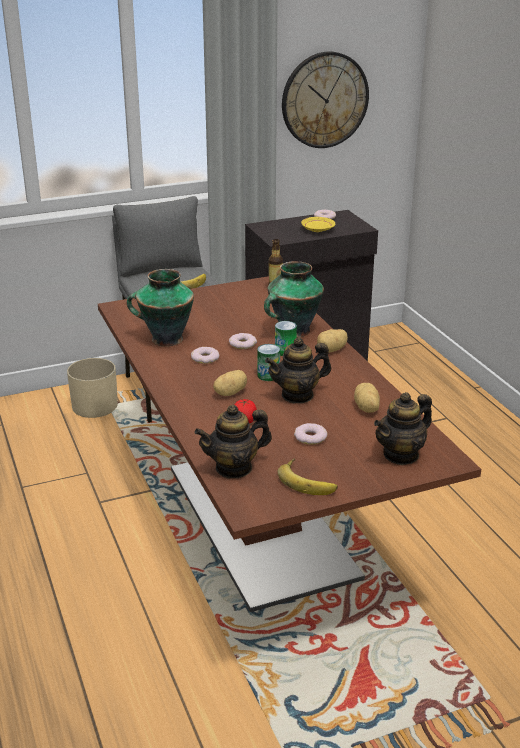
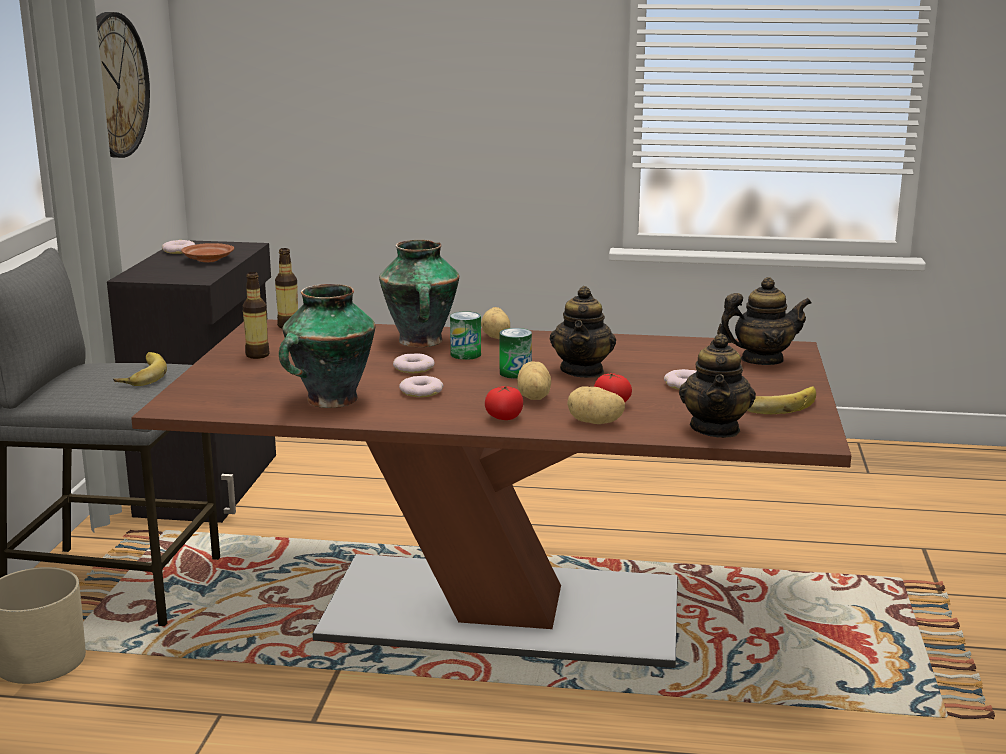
camera: 60 degrees left, 10 degrees down
(186, 394) = (504, 418): none -> tomato
(216, 298) = (257, 355): none -> bottle
(317, 229) = (207, 260): yellow plate -> brown plate
(366, 408) = (651, 352): potato -> potato (595, 422)
(401, 454) = (761, 360): teapot -> teapot turned 90 degrees counterclockwise

